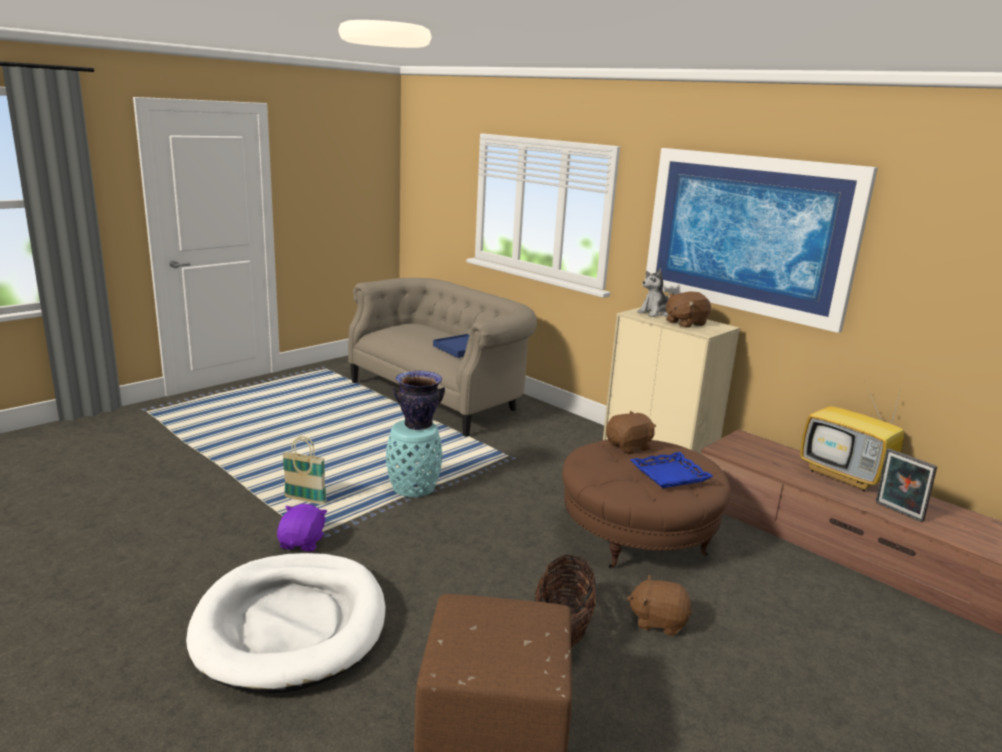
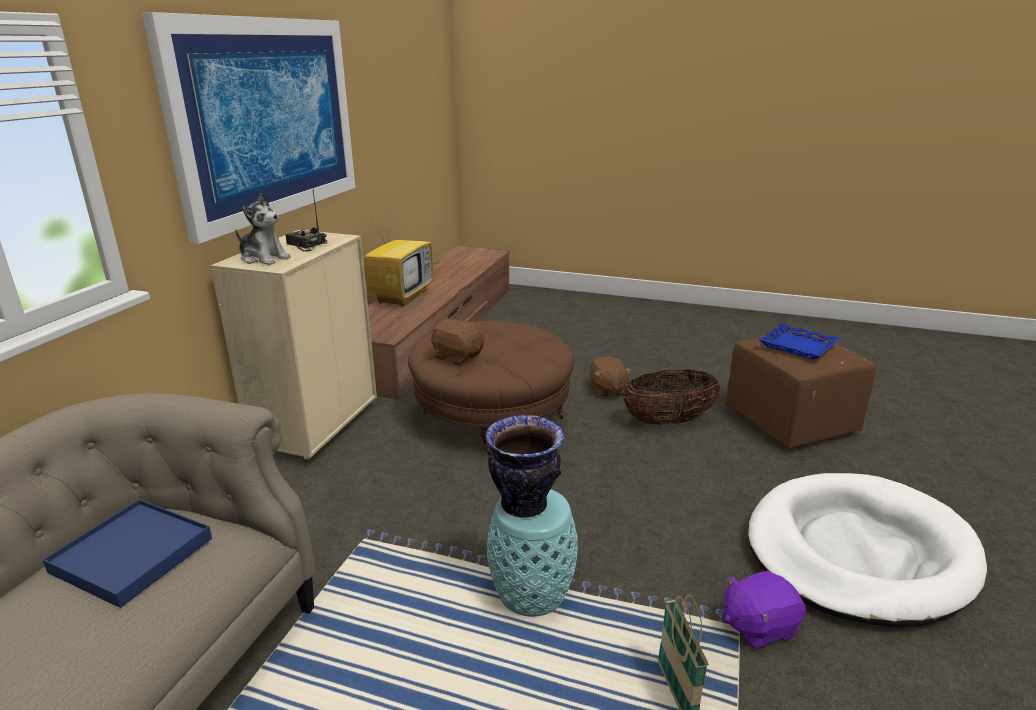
camera: 115 degrees left, 5 degrees up
(670, 475) = (504, 333): blue tray -> blue tray (798, 346)
(685, 323) = (305, 245): brown plush toy -> radio
(897, 512) = (450, 284): picture frame -> none

